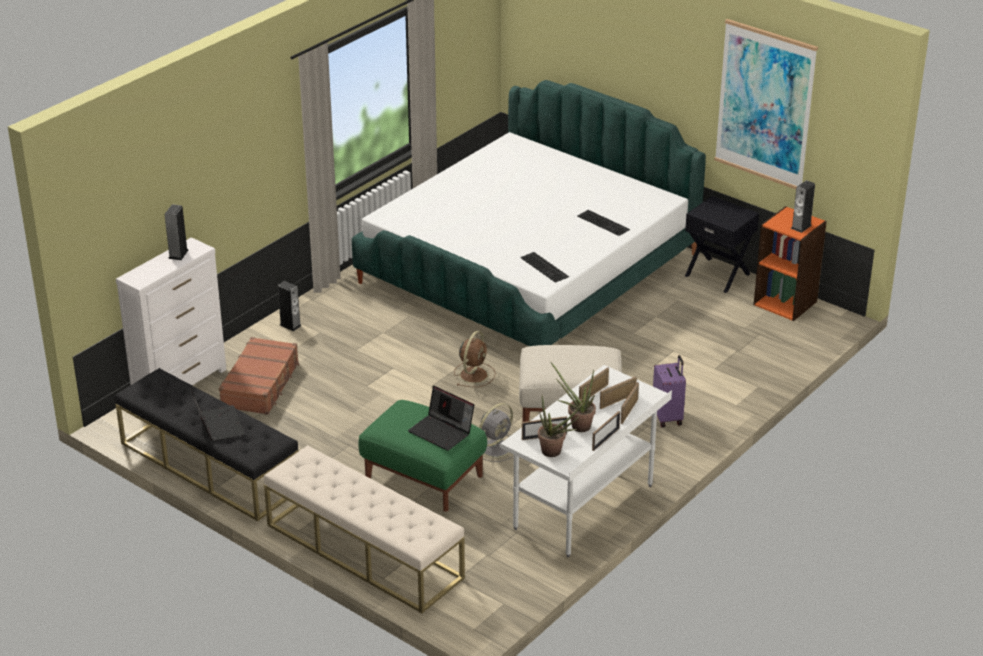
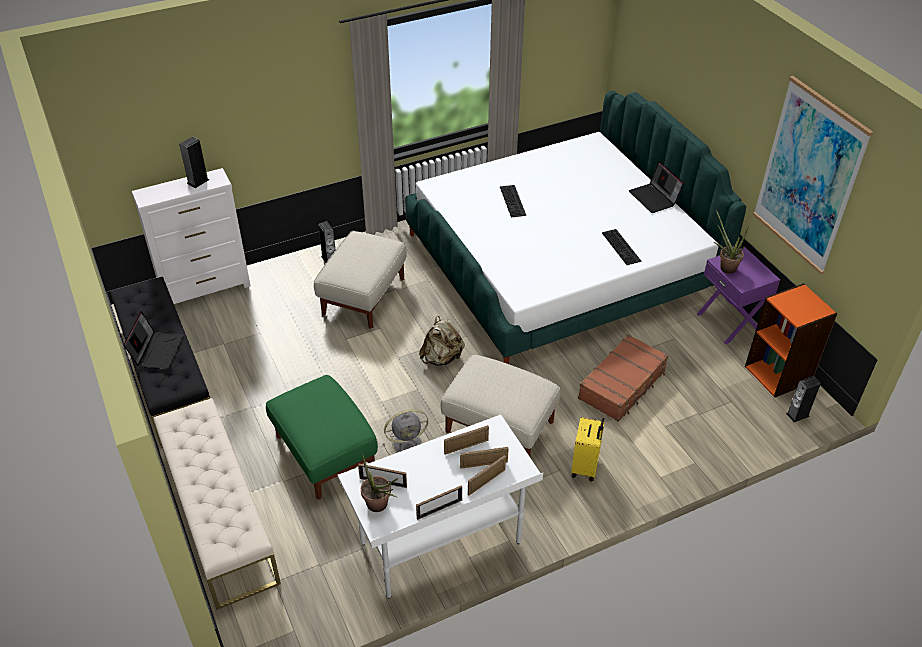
camera: 25 degrees right, 10 degrees up
(261, 385) = (265, 310): brown suitcase -> brown suitcase (622, 385)
(354, 346) = (364, 295): none -> beige ottoman
(442, 431) = (332, 426): laptop -> laptop (654, 198)
(474, 374) = (442, 358): brown fan -> beige backpack
(545, 267) = (536, 278): keyboard -> keyboard (513, 201)
(576, 425) = (423, 480): potted plant -> potted plant (725, 266)
(668, 417) = (585, 467): purple suitcase -> yellow suitcase
(718, 274) = (729, 322): black nightstand -> purple nightstand
(801, 227) = (805, 312): speaker -> speaker (797, 415)

